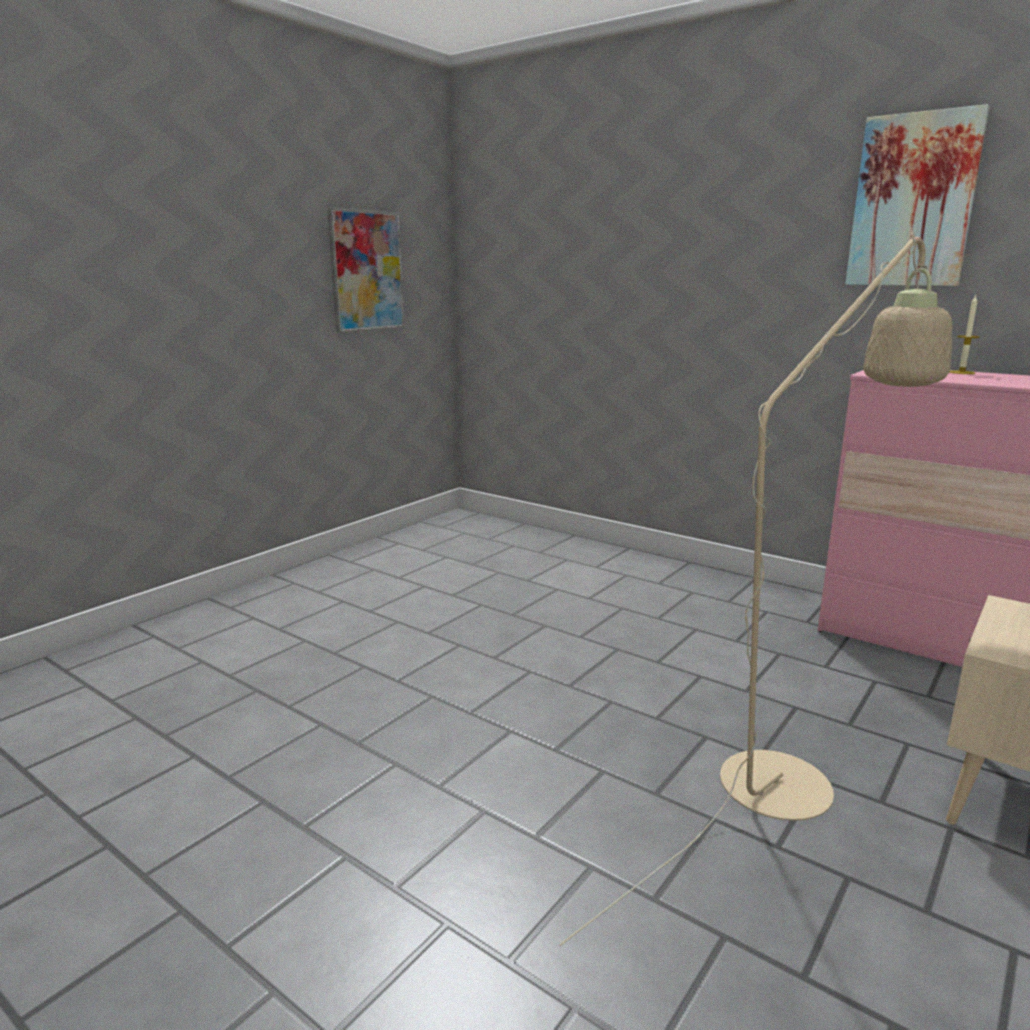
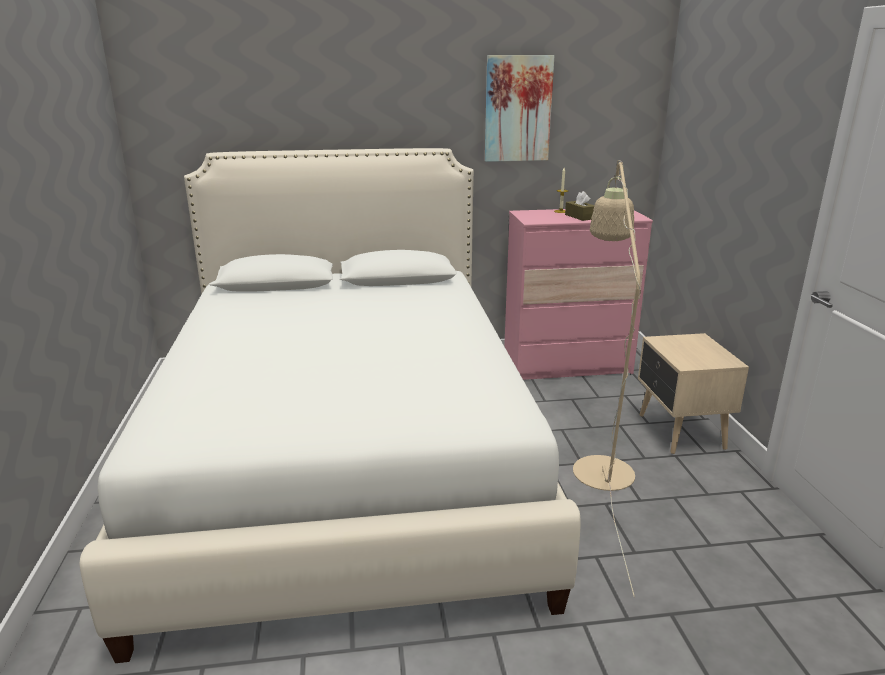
camera: 45 degrees left, 5 degrees up
(366, 271) = (86, 178): picture -> none
(487, 627) = (347, 461): none -> white bed
(977, 379) = (580, 217): none -> brown tissue box

